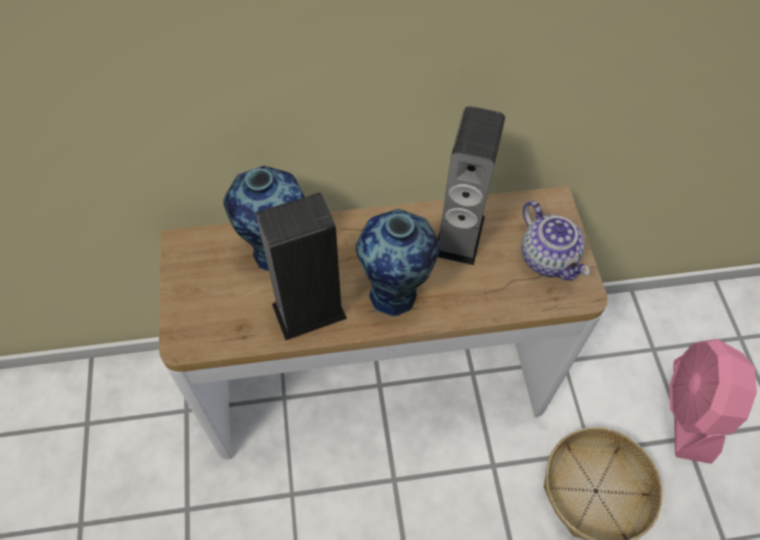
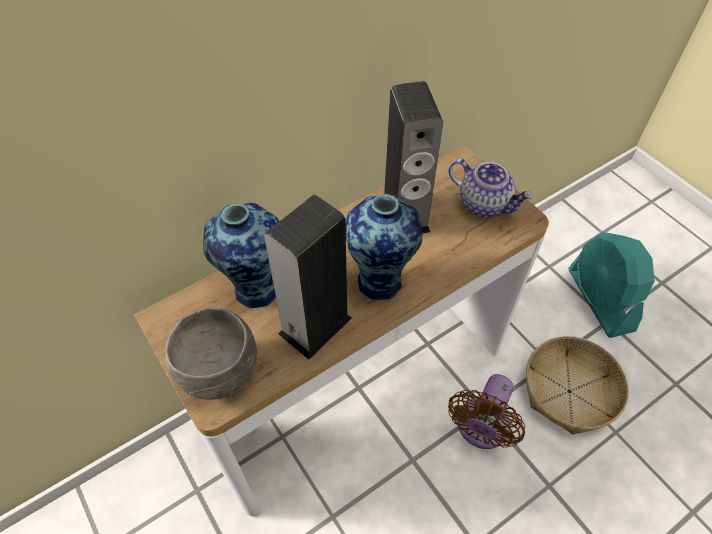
camera: 25 degrees left, 5 degrees down
(202, 317) = (219, 373): none -> grey bowl
(479, 483) = (480, 428): none -> brown fan
(690, 411) = (600, 300): pink fan -> turquoise fan

